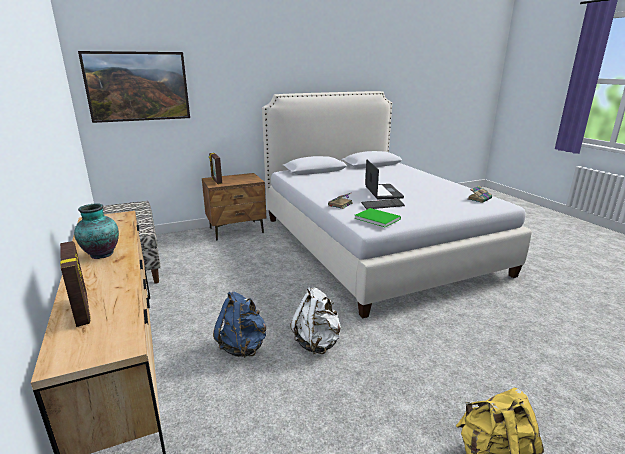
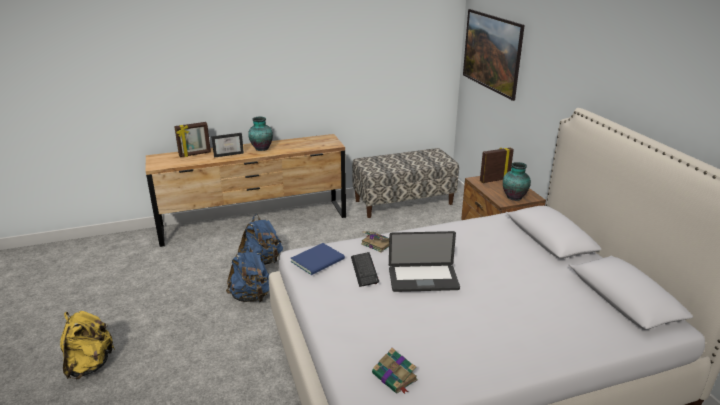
camera: 95 degrees right, 5 degrees up
(107, 277) = (229, 154): none -> picture frame
(248, 178) = (514, 197): none -> vase
(317, 342) = (251, 297): white backpack -> blue backpack
(376, 218) = (319, 260): green book -> blue book

